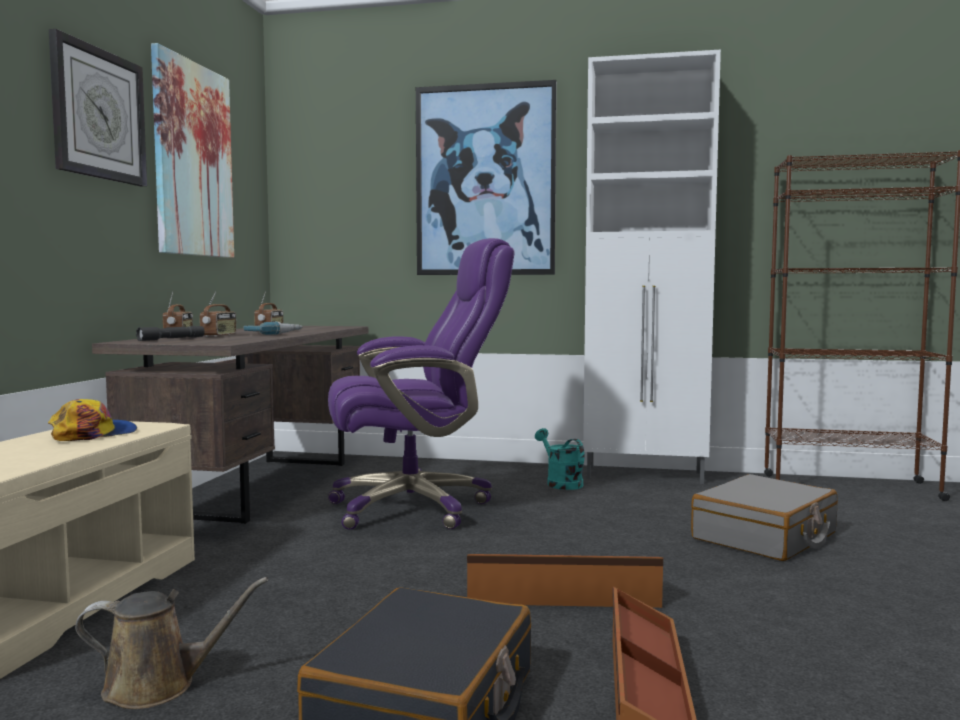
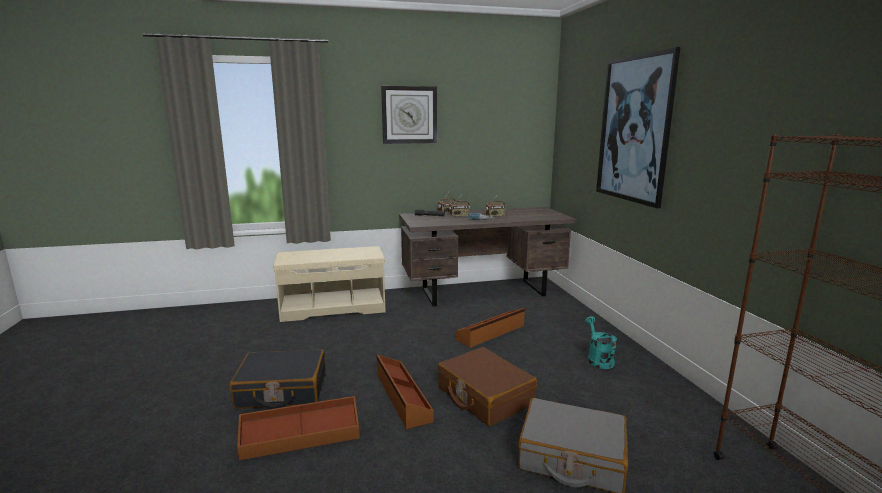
camera: 65 degrees right, 10 degrees up
(93, 434) = (351, 253): cap -> none
(158, 686) = (284, 343): brown watering can -> none
(193, 160) = (478, 123): picture -> none
(416, 509) = (491, 333): purple office chair -> brown storage box
(560, 483) = (598, 359): turquoise watering can -> turquoise watering can turned 45 degrees counterclockwise
(603, 547) = (484, 396): none -> brown suitcase
(646, 475) = (669, 387): white cabinet -> none

